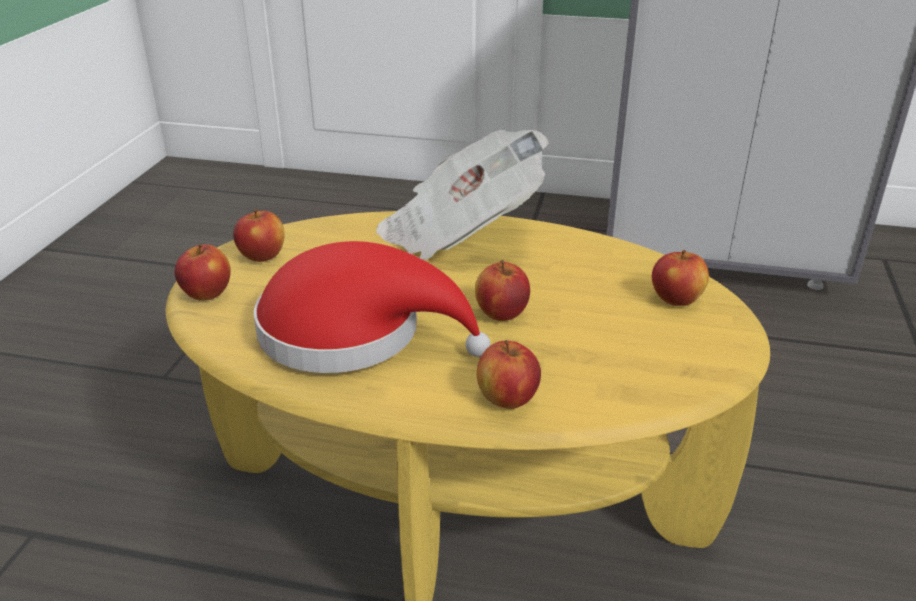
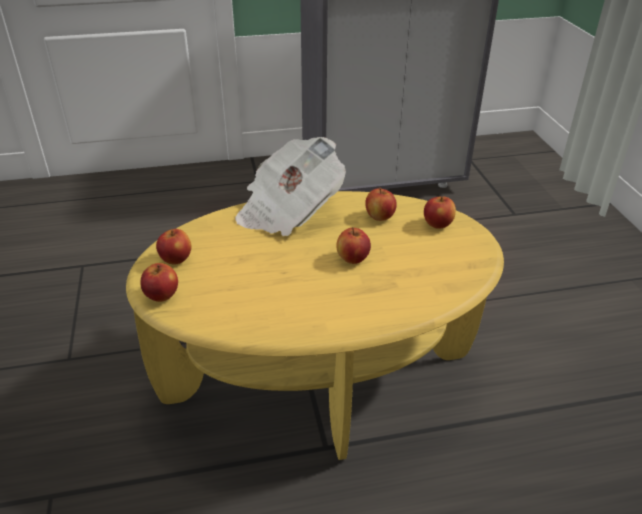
camera: 25 degrees left, 5 degrees up
(354, 333) = (278, 295): red hat -> none
(507, 399) = (394, 309): apple -> apple (380, 217)

